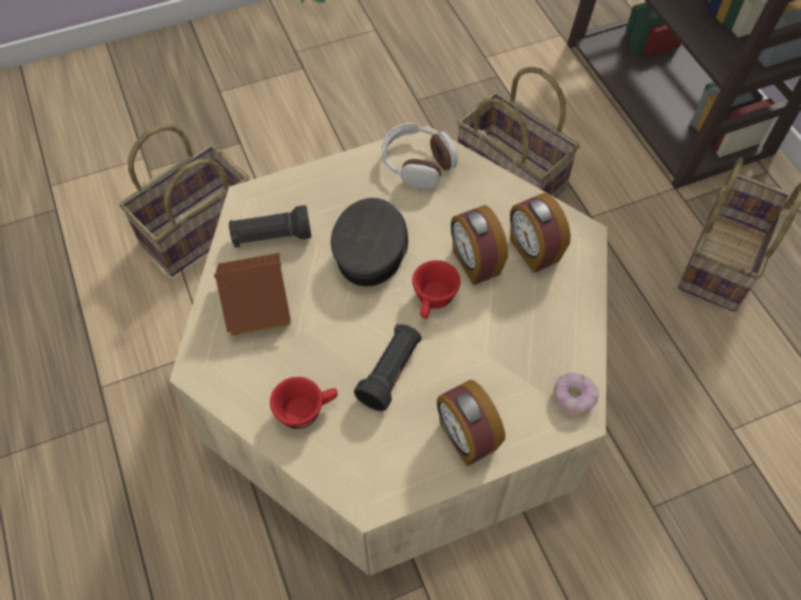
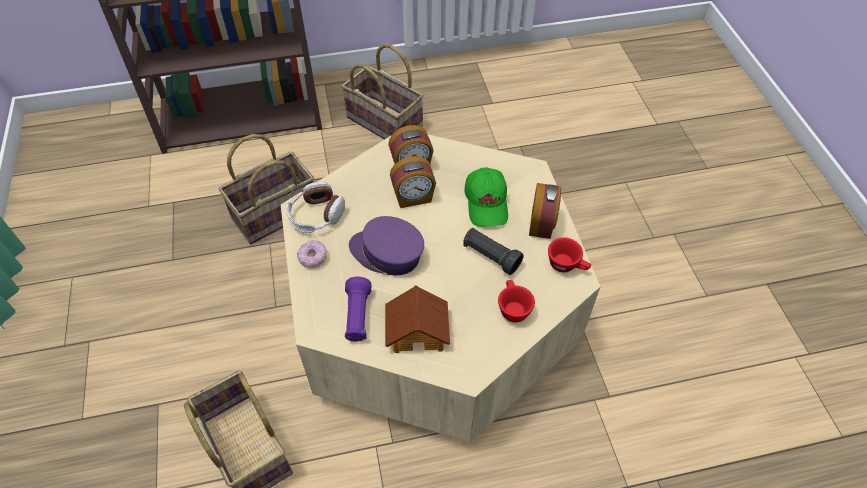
camera: 80 degrees left, 5 degrees down
(271, 237) = (357, 316): black flashlight -> purple flashlight
(372, 249) = (387, 254): grey cap -> purple cap
(433, 302) = (439, 225): red cup -> red cup (567, 265)
(466, 438) = (542, 224): alarm clock -> alarm clock turned 60 degrees counterclockwise
(489, 357) = (487, 203): none -> green cap
(573, 398) = (521, 169): donut -> donut (313, 258)

